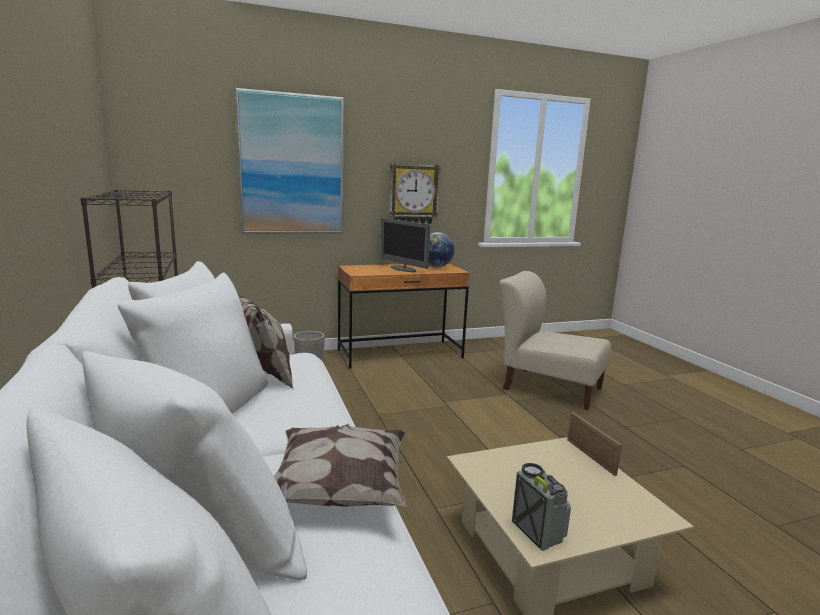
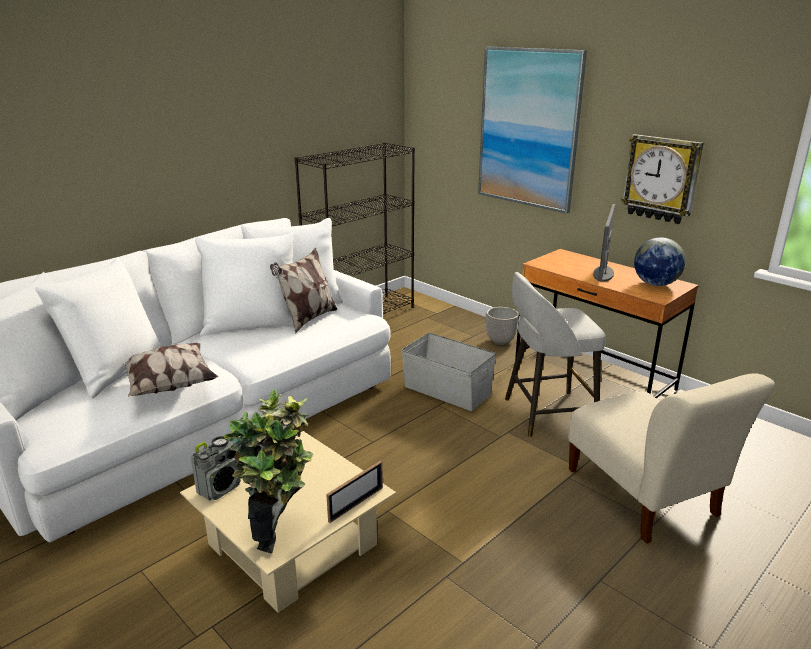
camera: 65 degrees right, 10 degrees up
(358, 404) = (447, 390): none -> grey storage box
(433, 382) = (546, 413): none -> grey stool
(548, 387) = (644, 496): beige chair -> beige chair turned 150 degrees clockwise
(624, 505) = (279, 530): none -> potted plant

